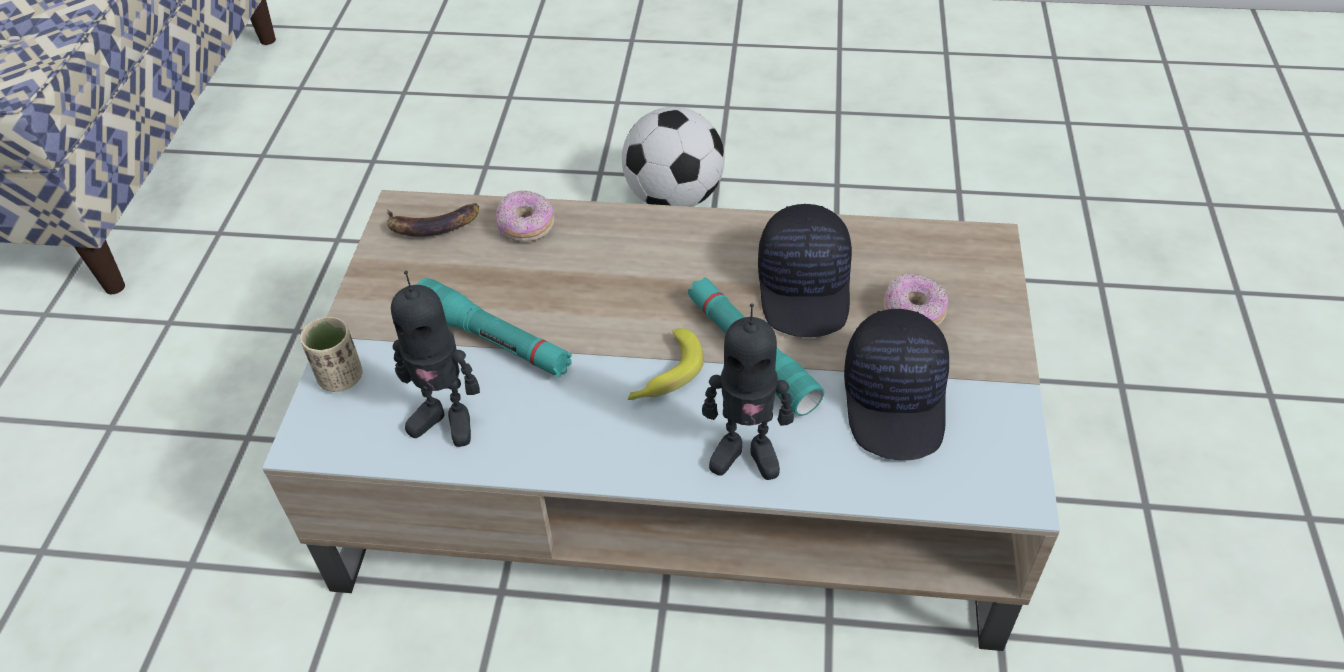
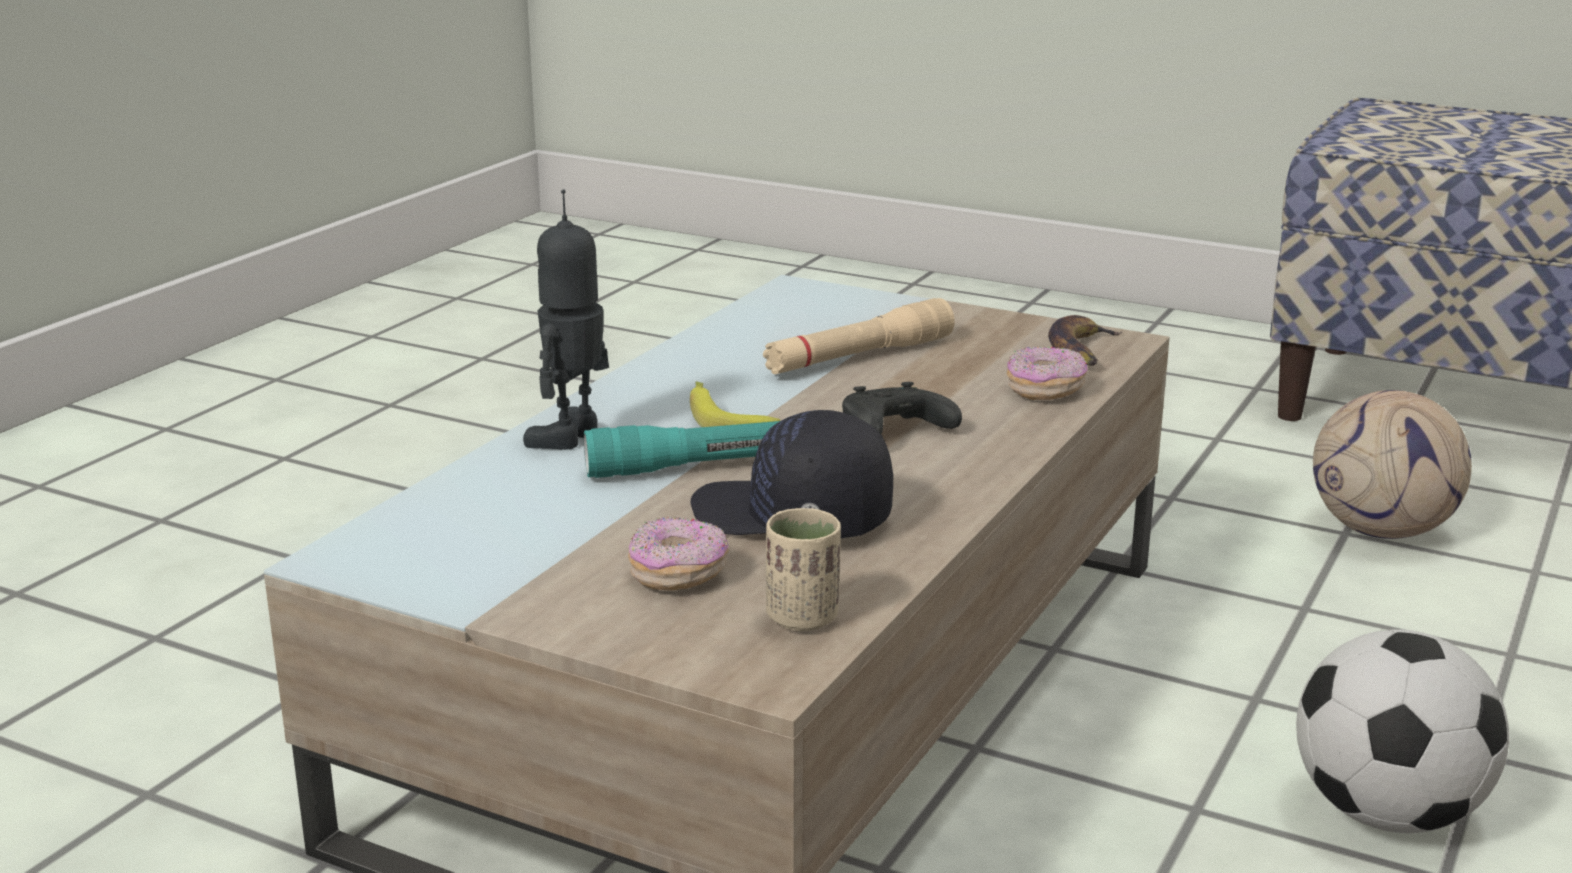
camera: 110 degrees right, 25 degrees down
(331, 222) = (1384, 531): none -> football
(341, 377) = (864, 301): beige cup -> beige cup (802, 618)
(446, 420) = (766, 331): toy robot -> none
(493, 340) = (859, 357): turquoise flashlight -> beige flashlight
(642, 280) = (893, 433): none -> black game controller
(896, 401) = (547, 526): black cap -> none

